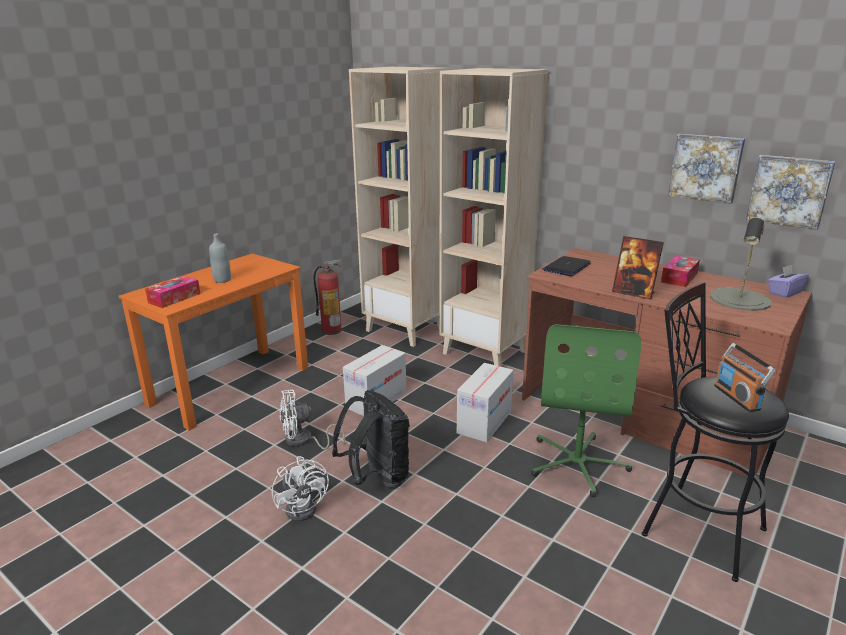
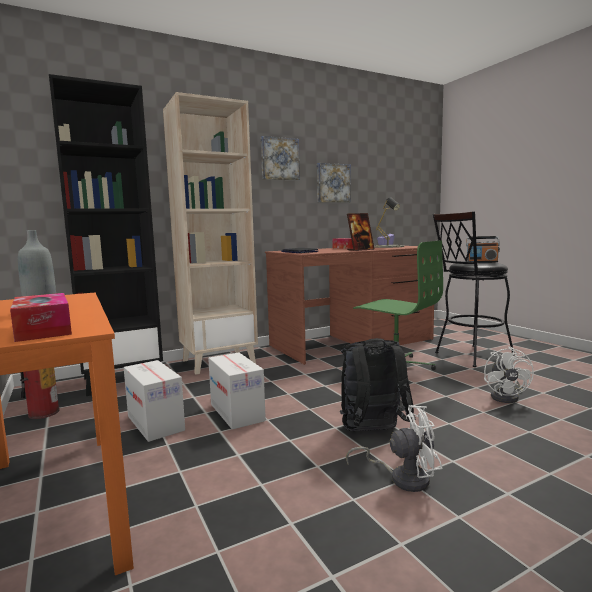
camera: 65 degrees left, 15 degrees down
(303, 441) = (272, 462): white fan -> white fan (507, 397)
(405, 330) = (123, 380): beige bookcase -> black bookcase
(484, 422) = (321, 380): cardboard box -> cardboard box (155, 423)
(789, 191) = (370, 192): picture -> picture (279, 159)

